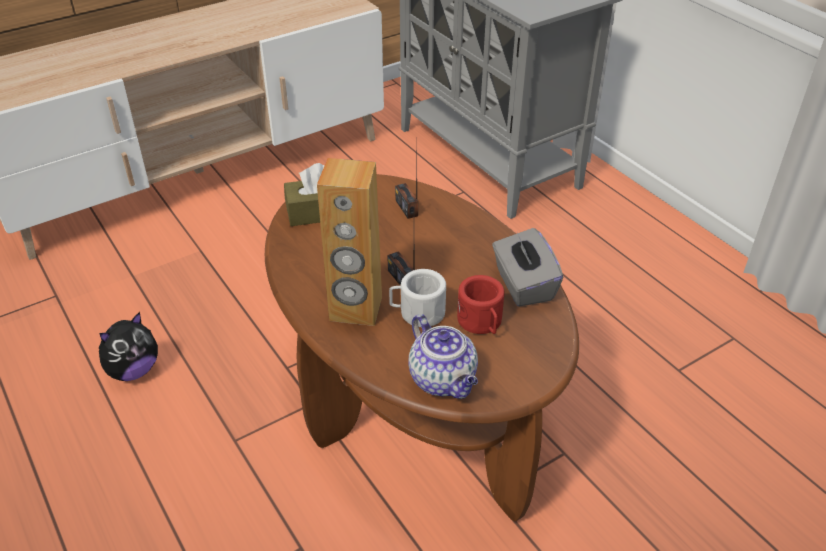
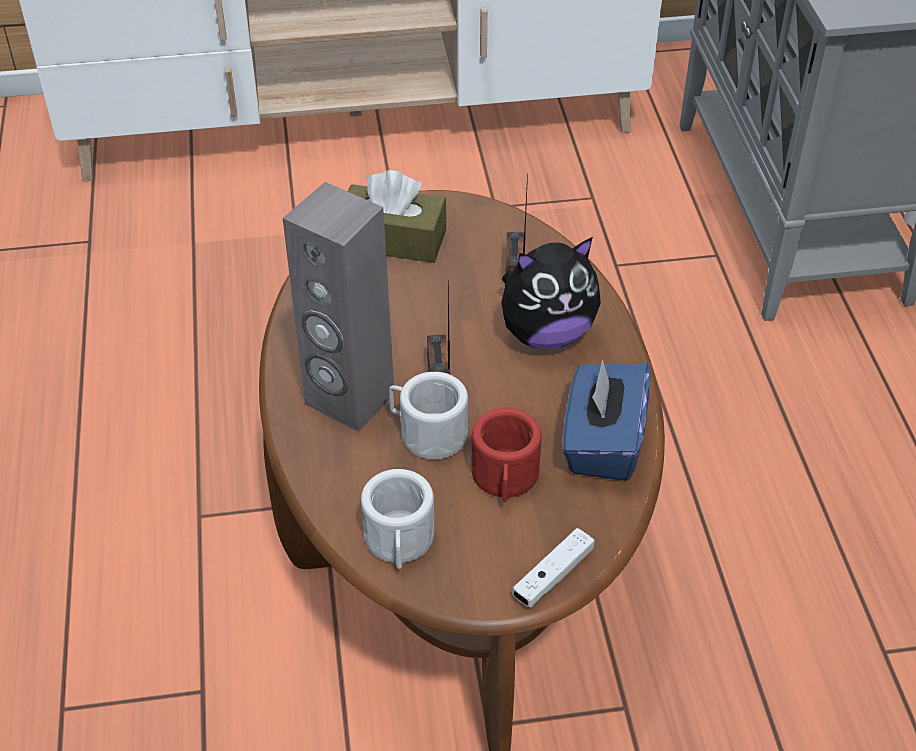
camera: 25 degrees right, 5 degrees up
(133, 370) = (128, 375): plush toy -> plush toy (546, 333)
(355, 309) = (349, 399): brown speaker -> grey speaker
(444, 380) = (399, 543): teapot -> white mug
(523, 285) = (602, 443): grey tissue box -> blue tissue box
(546, 366) = (553, 575): none -> white game controller

